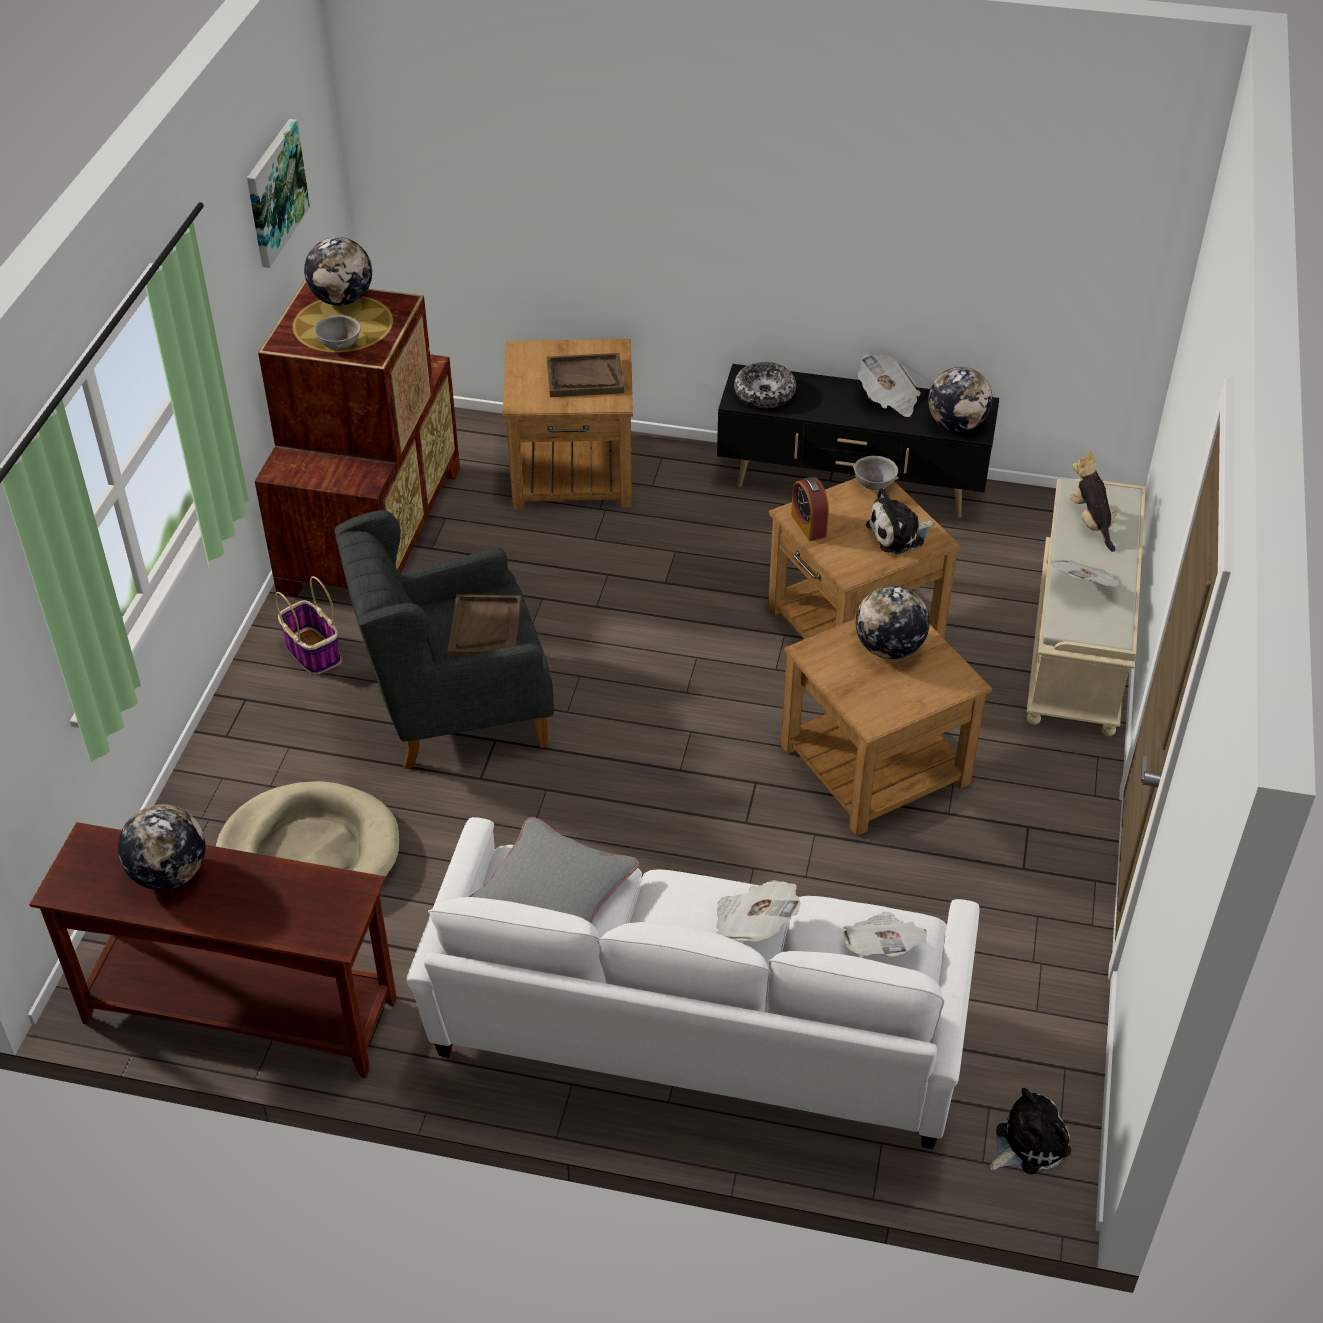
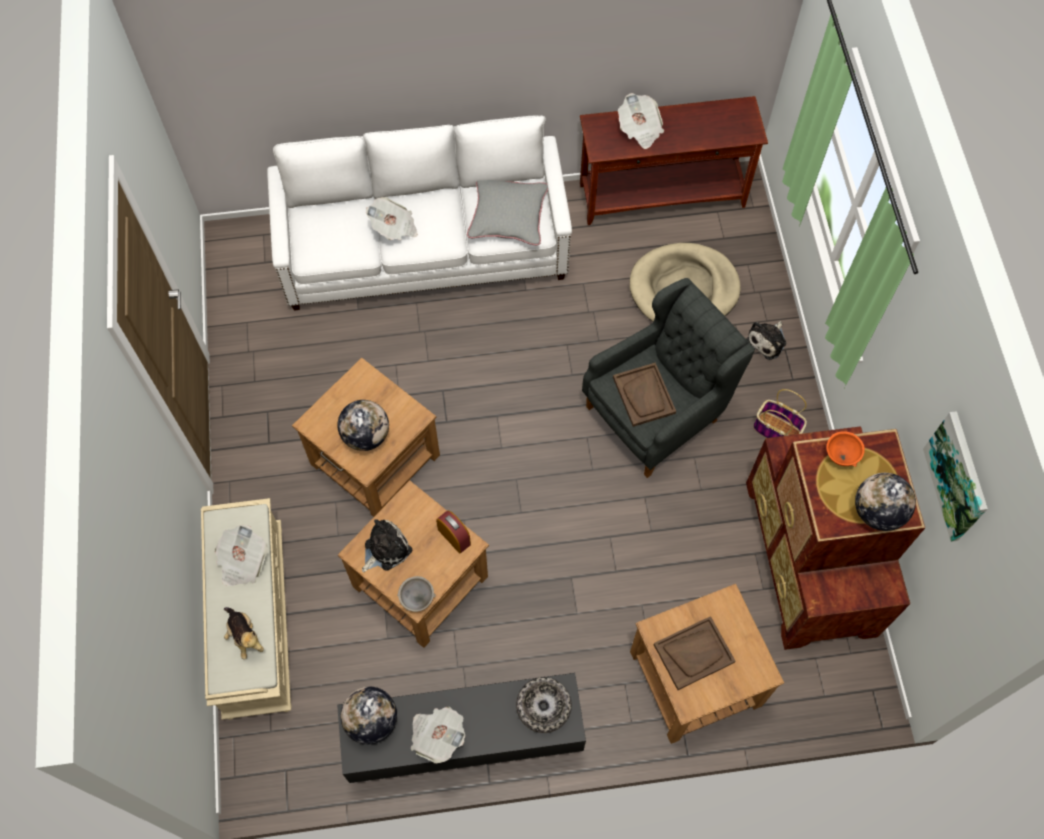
camera: 160 degrees right, 20 degrees up
(169, 874) = (698, 130): globe -> none
(340, 346) = (841, 455): grey bowl -> orange bowl
(882, 948) = (322, 238): newspaper -> newspaper (640, 129)
(1027, 1143) = (242, 250): plush toy -> plush toy (767, 341)

